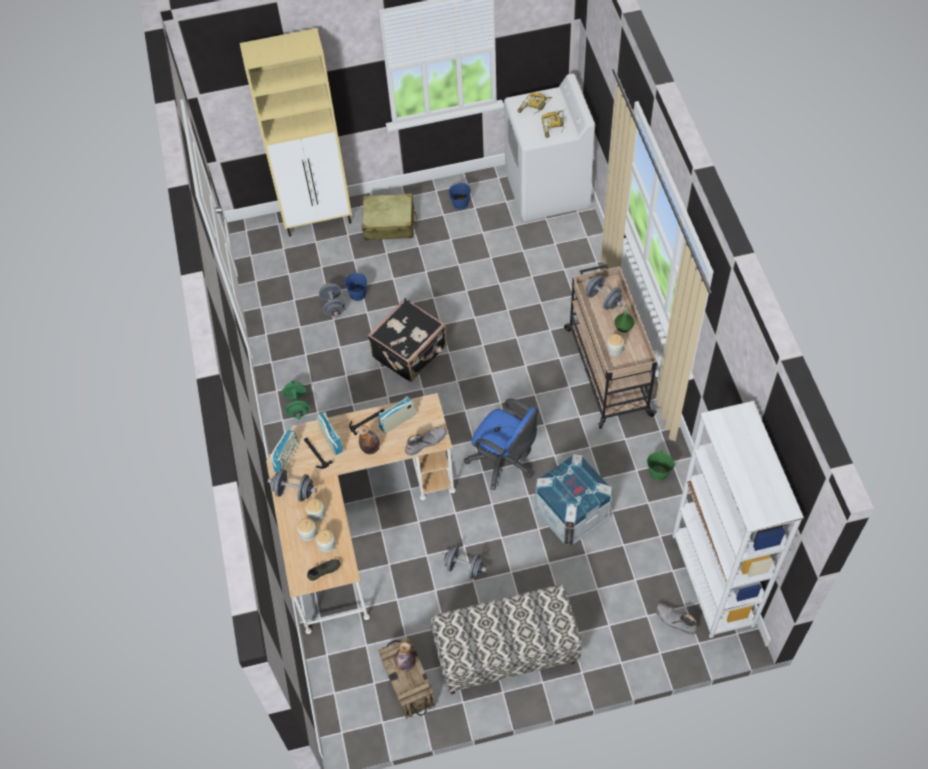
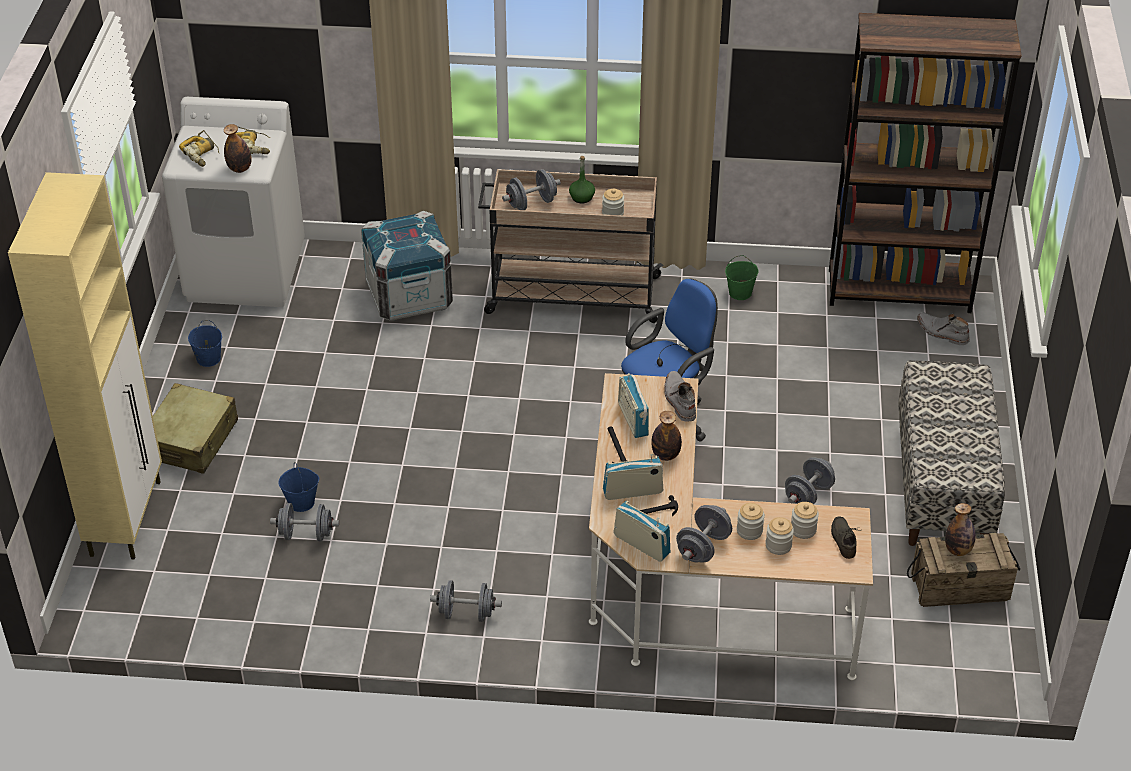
camera: 75 degrees left, 15 degrees down
(297, 405) = (466, 613): green dumbbell -> grey dumbbell
(411, 352) = (440, 469): black suitcase -> none
(527, 130) = (240, 169): none -> bottle
(572, 513) = (767, 378): crate -> crate (409, 296)
(675, 621) = (941, 333): grey boot -> grey boot turned 75 degrees clockwise
(712, 580) = (899, 290): white bookcase -> brown bookcase

